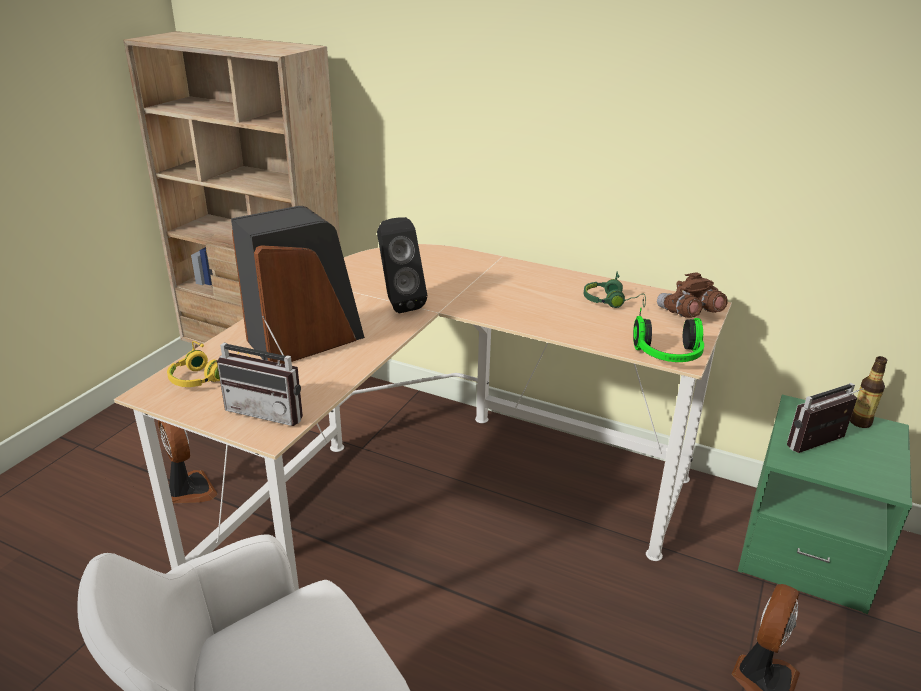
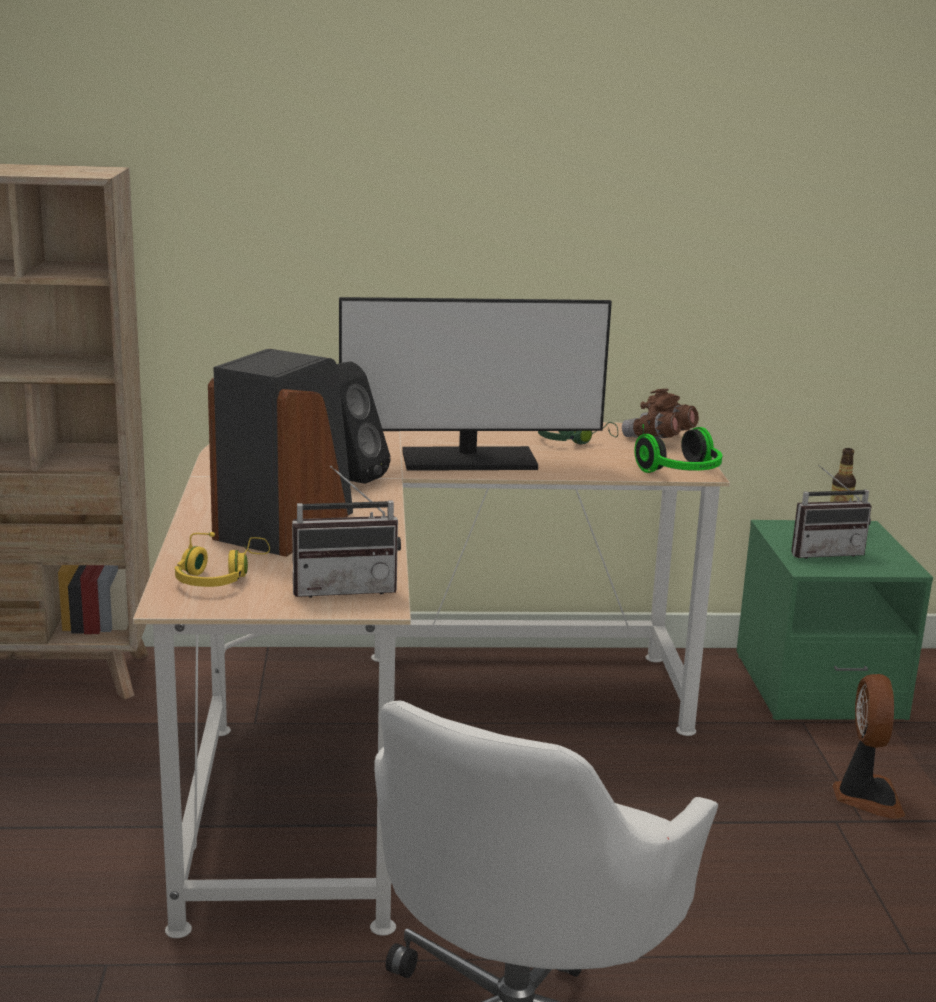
camera: 30 degrees left, 10 degrees down
(188, 490) = (53, 830): fan -> none
(506, 305) = (469, 460): none -> monitor
(821, 447) = (824, 552): radio -> radio turned 135 degrees counterclockwise

